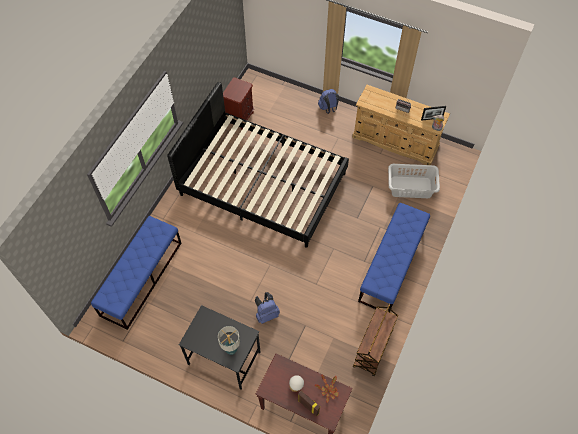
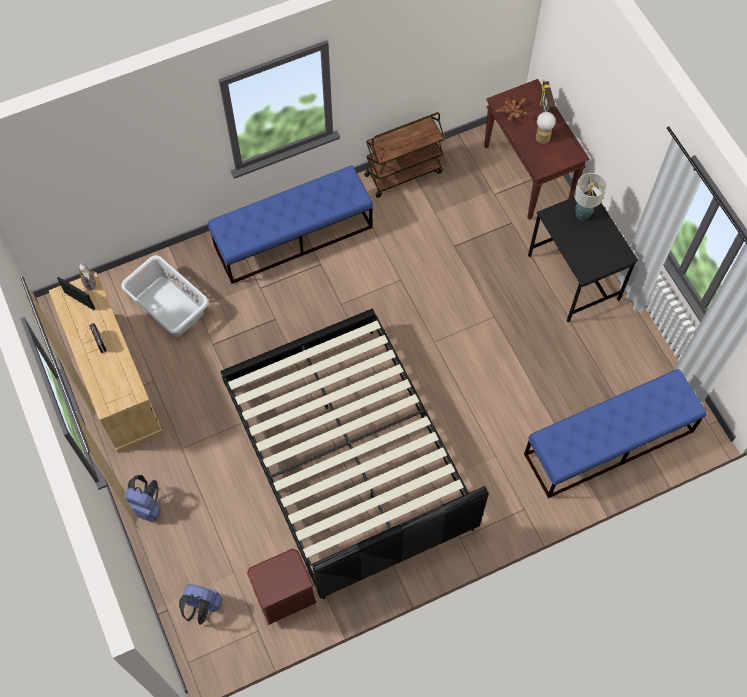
camera: 140 degrees left, 5 degrees up
(266, 314) = (487, 289): blue backpack -> blue backpack (202, 606)

